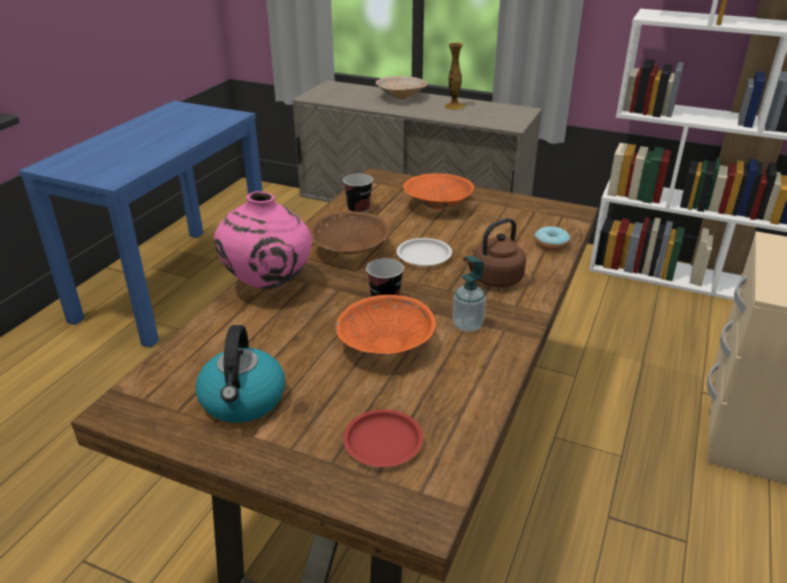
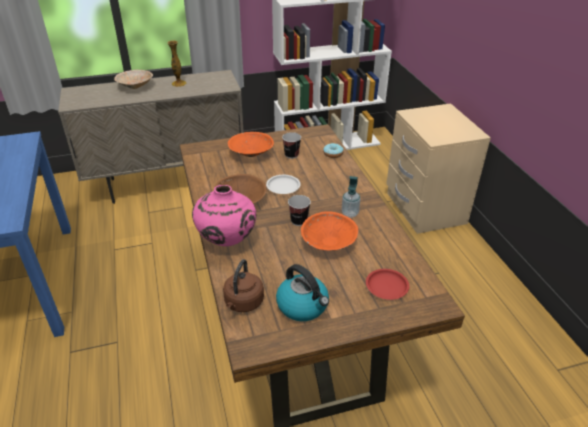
camera: 40 degrees left, 5 degrees up
(358, 209) = (211, 174): cup -> cup (291, 155)
(494, 280) = (332, 184): brown kettle -> brown kettle (243, 303)

